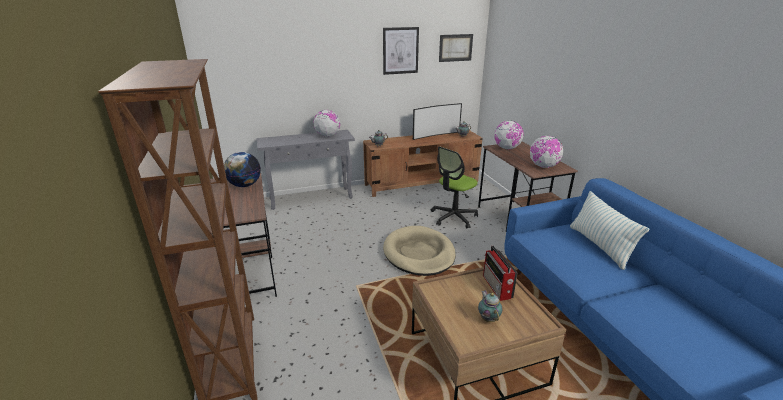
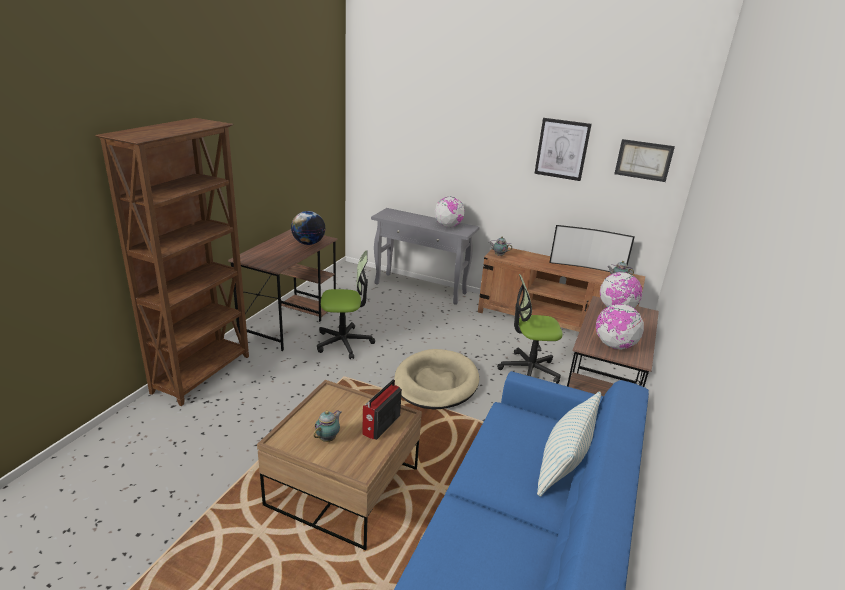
camera: 40 degrees right, 0 degrees up
(317, 262) = (344, 342): none -> office chair

